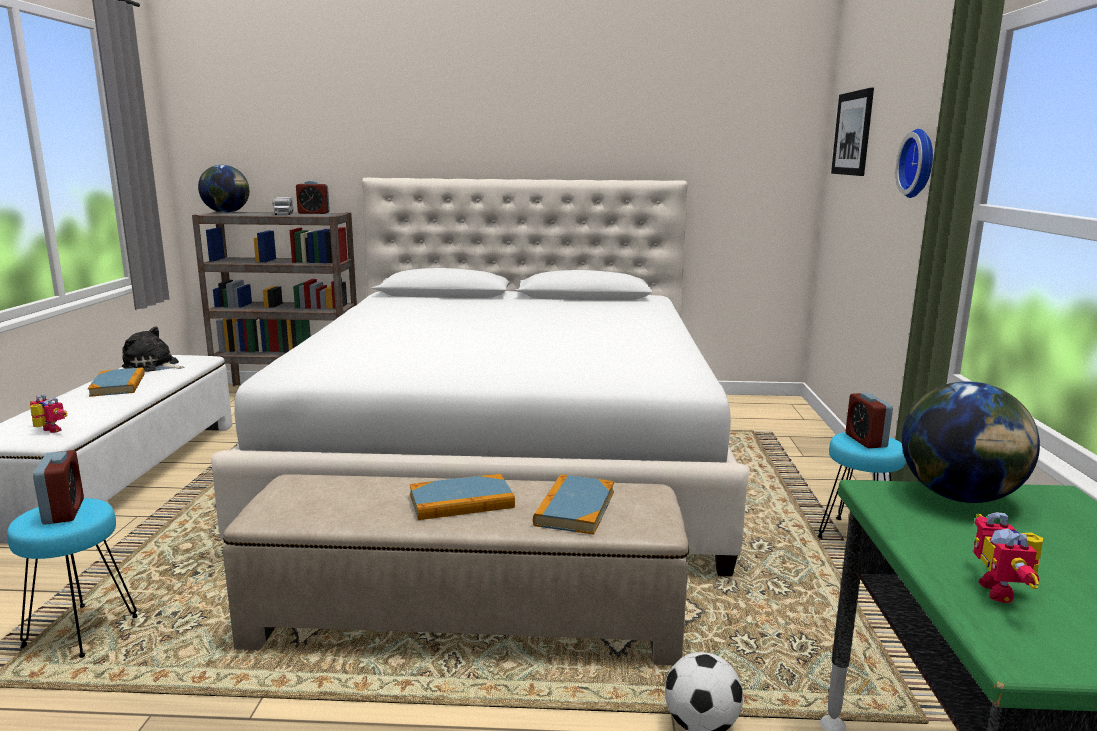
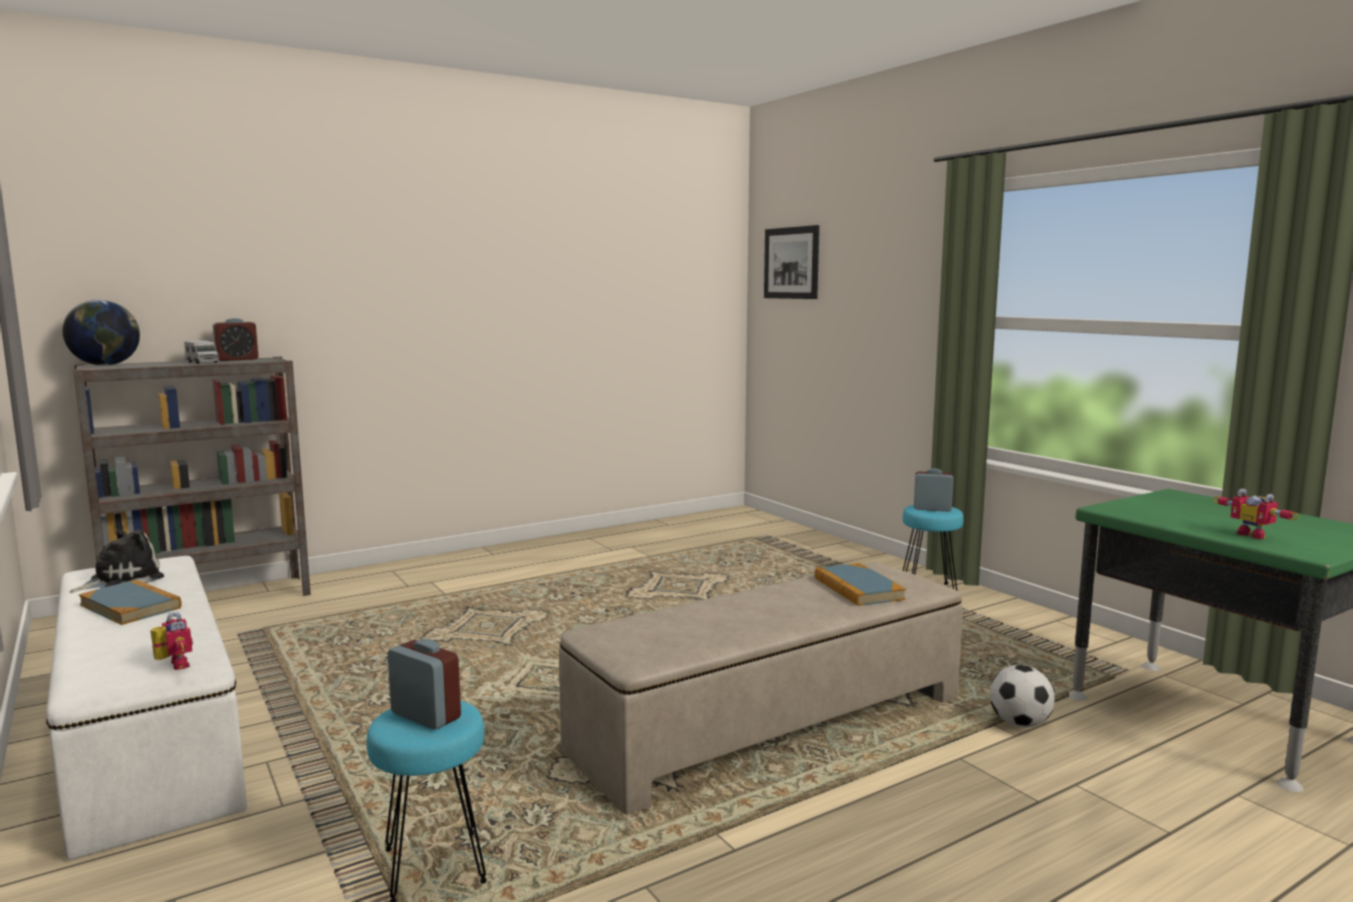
camera: 35 degrees left, 5 degrees down
(48, 431) = (174, 665): toy robot -> toy robot turned 60 degrees clockwise
(153, 366) = (122, 580): plush toy -> plush toy turned 150 degrees clockwise
(461, 501) = (773, 606): book -> none
(507, 456) = (584, 602): white bed -> none
(865, 441) = (932, 509): alarm clock -> alarm clock turned 150 degrees clockwise
(920, 163) = (901, 287): wall clock -> none
(960, 497) = (1144, 503): globe -> none

